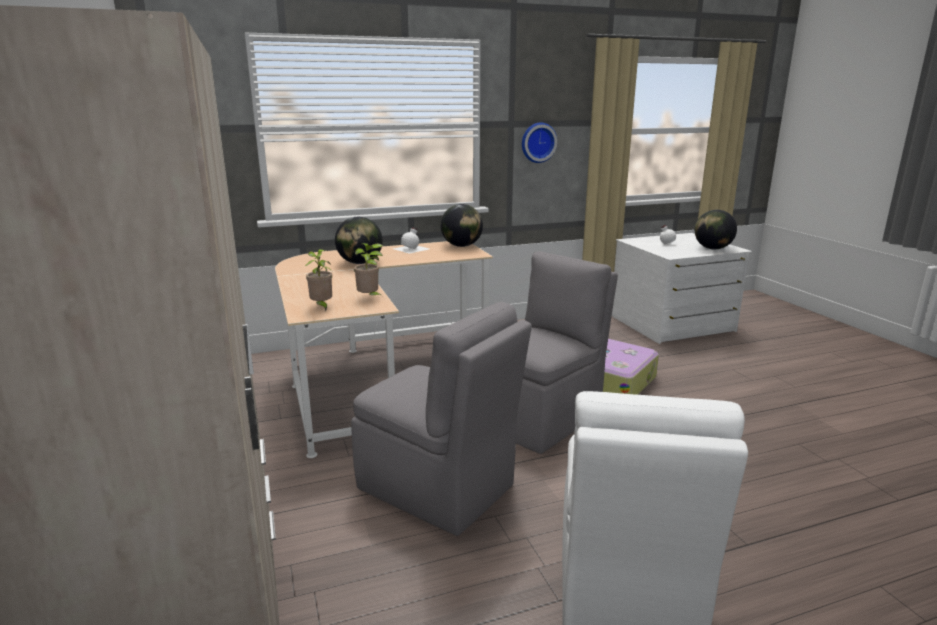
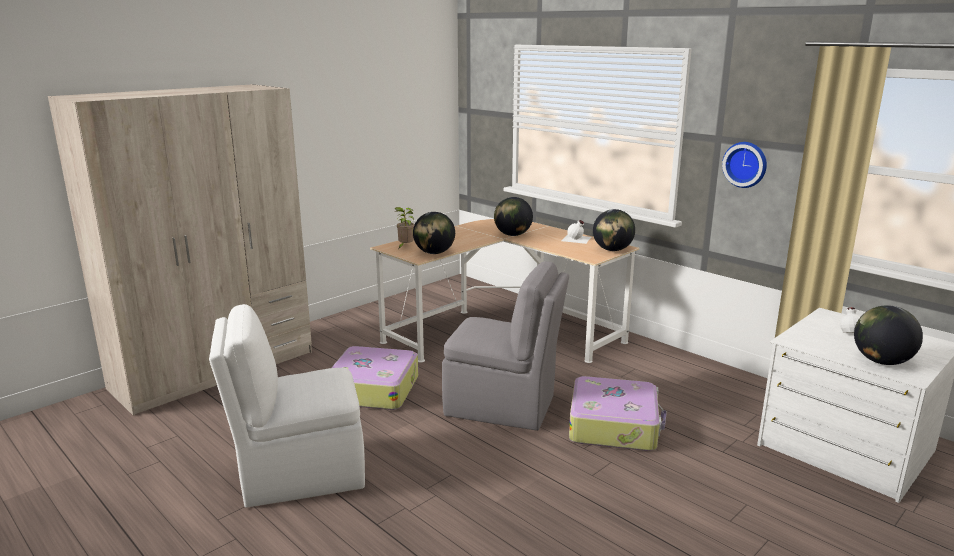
camera: 65 degrees right, 0 degrees up
(369, 298) = (434, 253): potted plant -> globe
(438, 489) = (373, 389): grey chair -> suitcase

